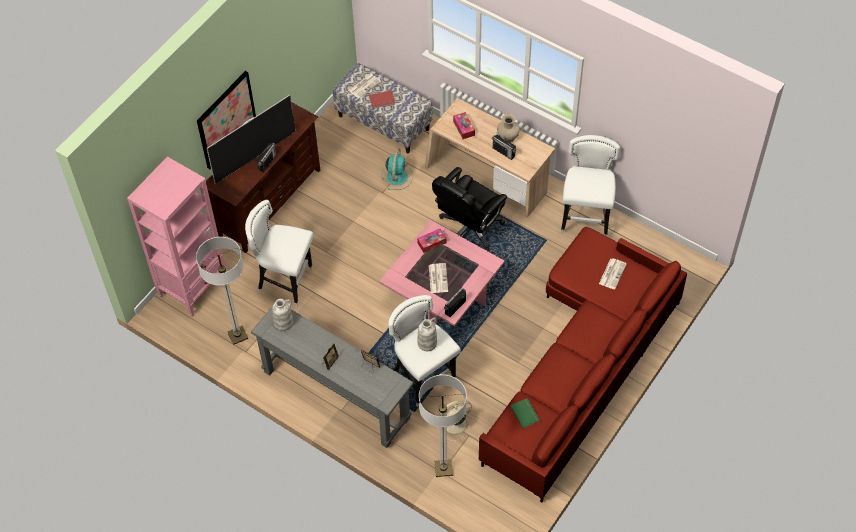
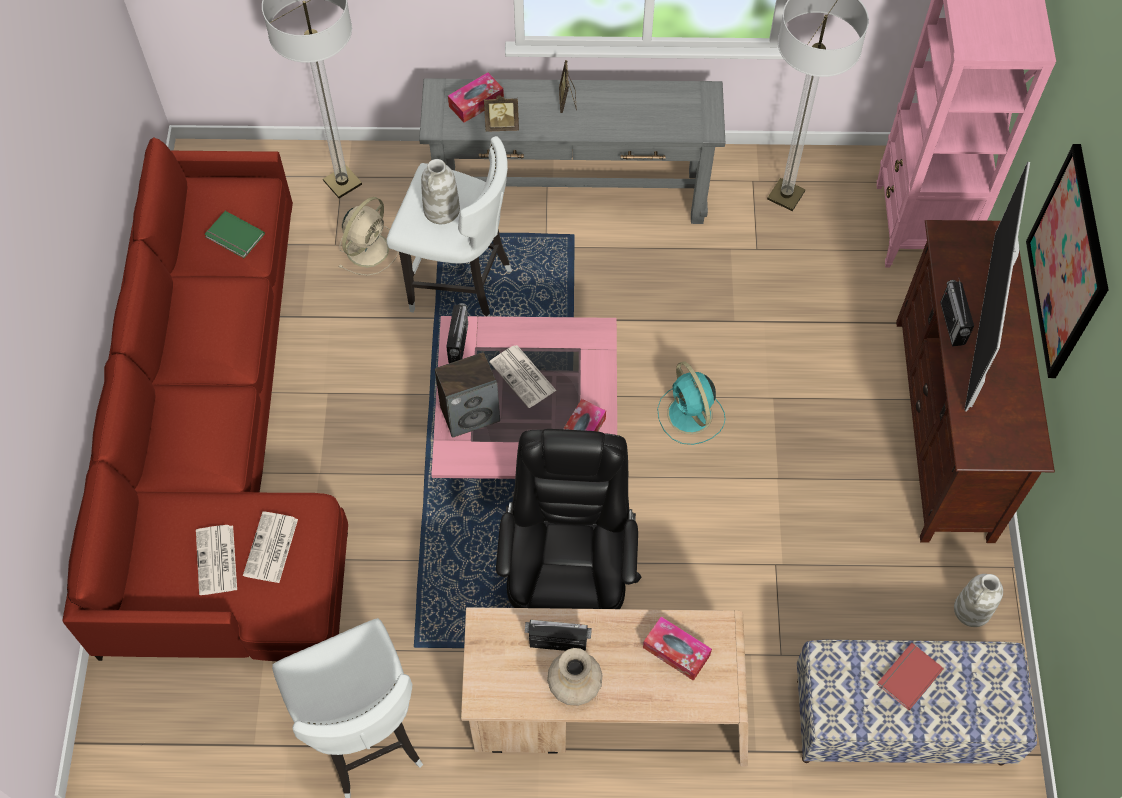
camera: 145 degrees right, 5 degrees up
(284, 322) = (685, 117): white vase -> white vase (972, 610)
(286, 283) = (789, 311): white stool -> none
(364, 86) = (972, 690): newspaper -> newspaper (271, 548)
(372, 386) = (476, 102): none -> tissue box
(397, 176) = (777, 615): turquoise fan -> turquoise fan (690, 416)
(471, 275) = (470, 414): none -> speaker

